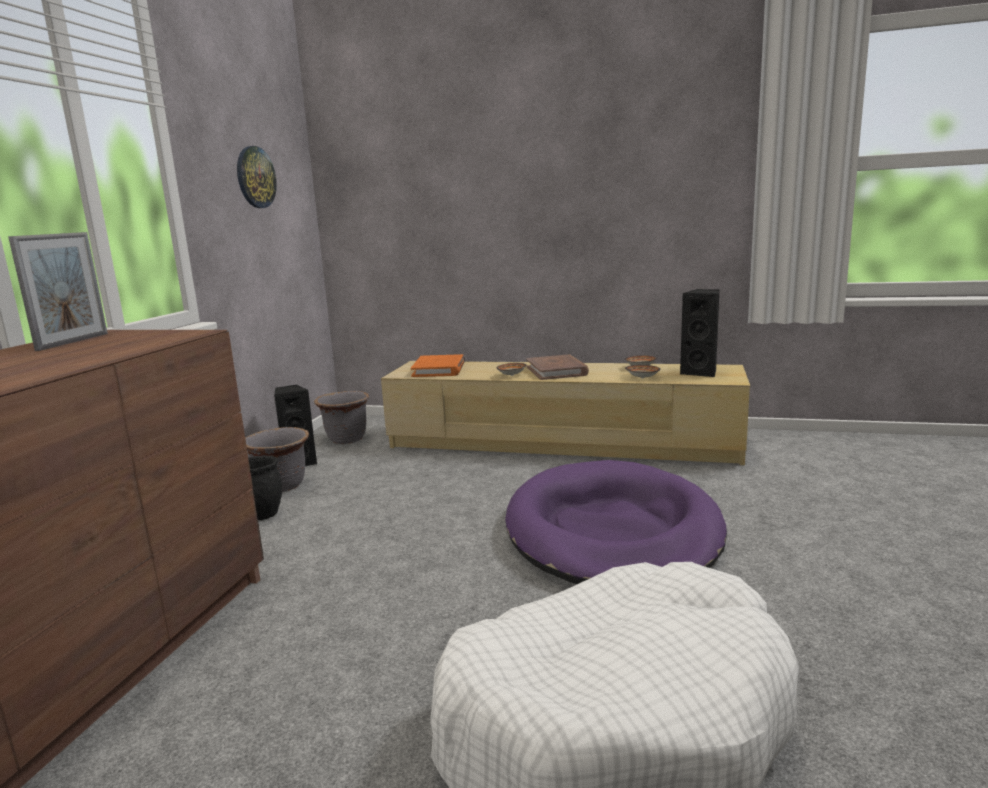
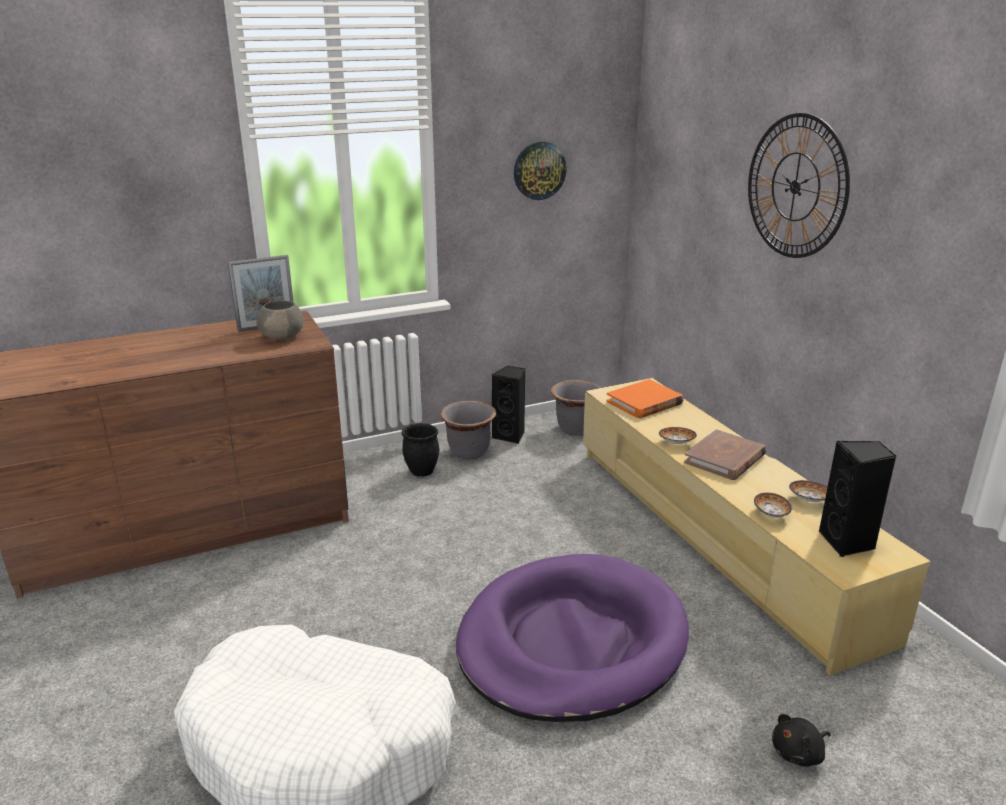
camera: 50 degrees right, 10 degrees up
(127, 339) = (282, 336): none -> grey bowl
(524, 148) = (795, 187): none -> wall clock
(811, 499) = (799, 753): none -> black plush toy

